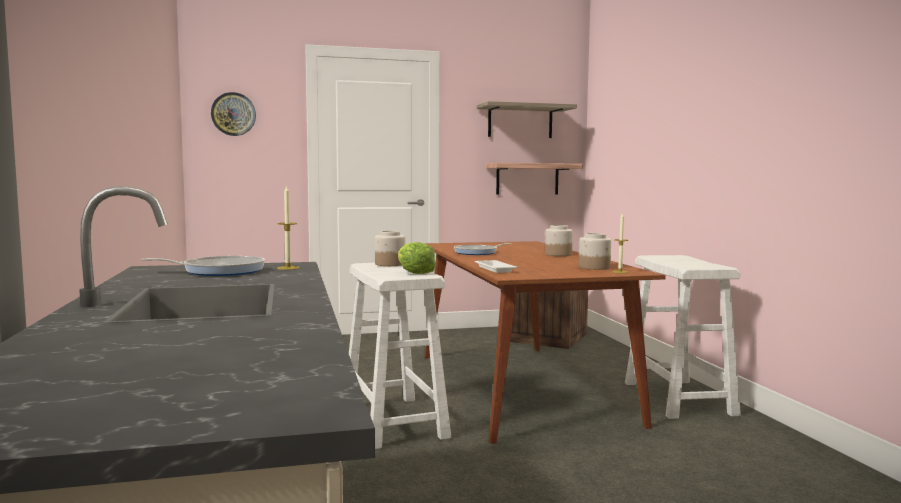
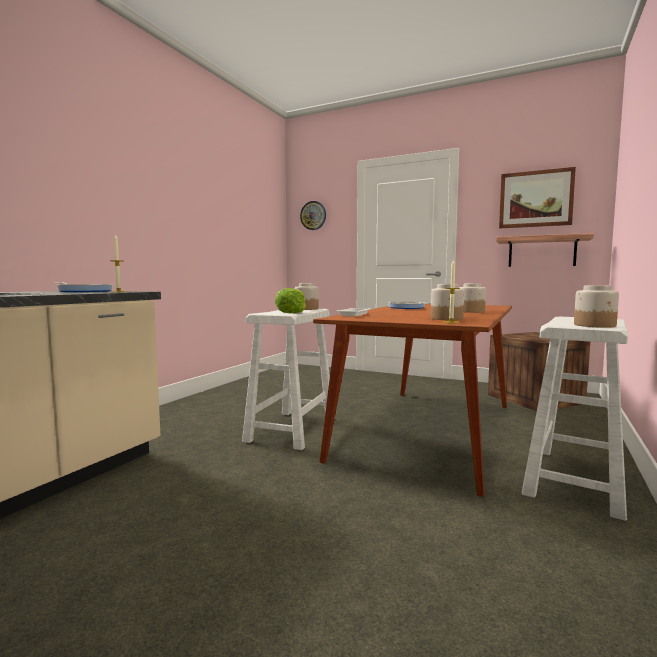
camera: 40 degrees right, 0 degrees up
(520, 121) = (535, 199): shelf -> picture
(707, 265) = (595, 325): none -> jar

